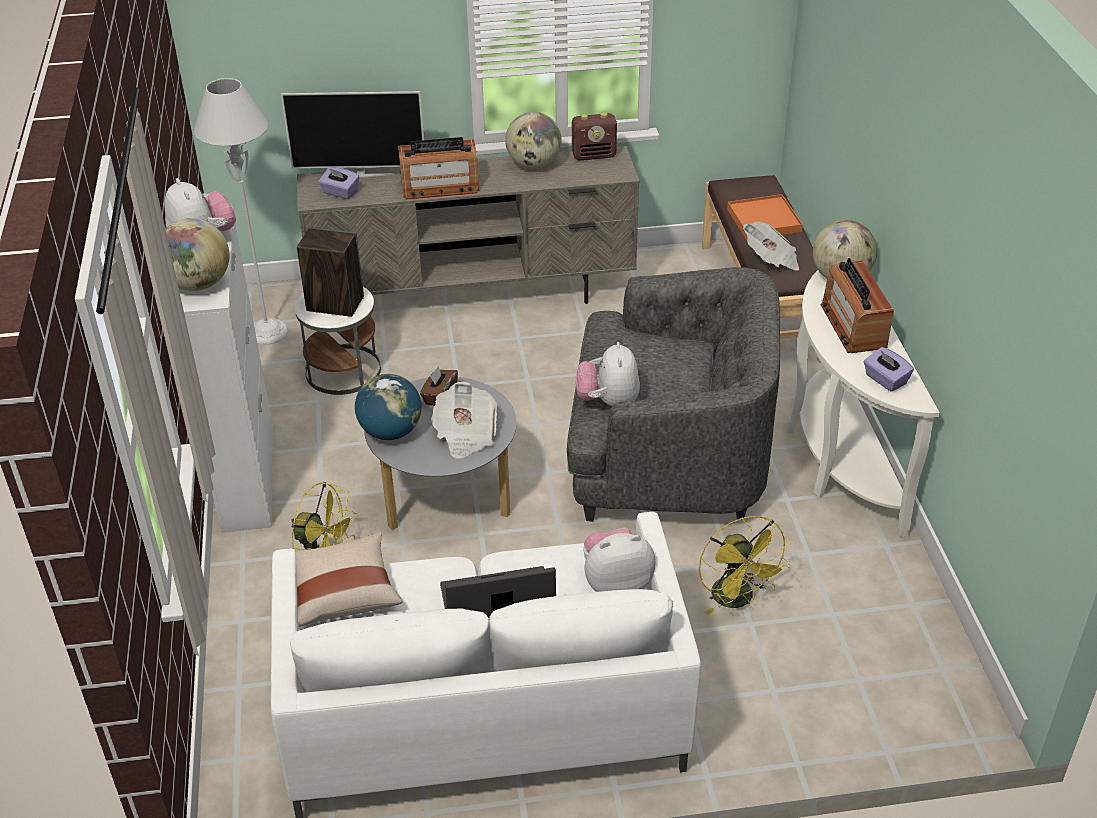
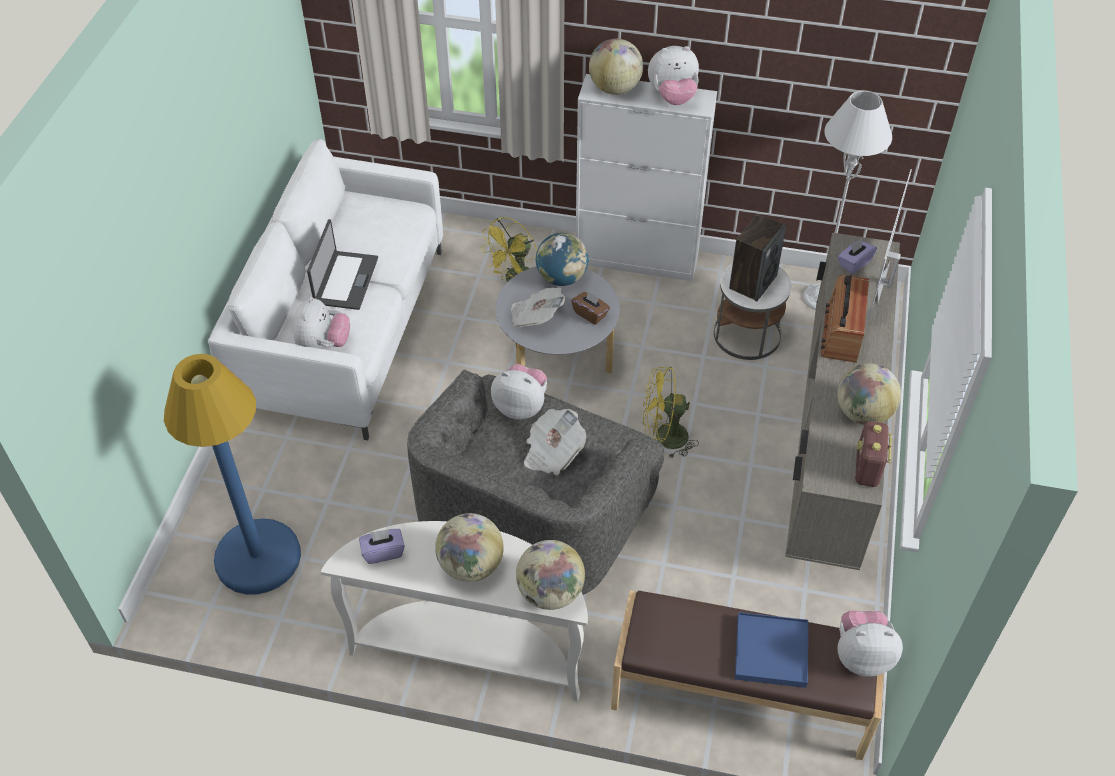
camera: 110 degrees right, 10 degrees up
(343, 592) = (401, 214): beige pillow -> none
(733, 183) = (862, 656): none -> plush toy
(738, 600) = (354, 503): yellow fan -> yellow fan (664, 437)
(763, 220) = (771, 651): orange tray -> blue tray
(771, 260) = (690, 624): newspaper -> newspaper (552, 452)
(853, 325) = (470, 565): radio -> globe
(860, 655) = (257, 557): none -> blue floor lamp

